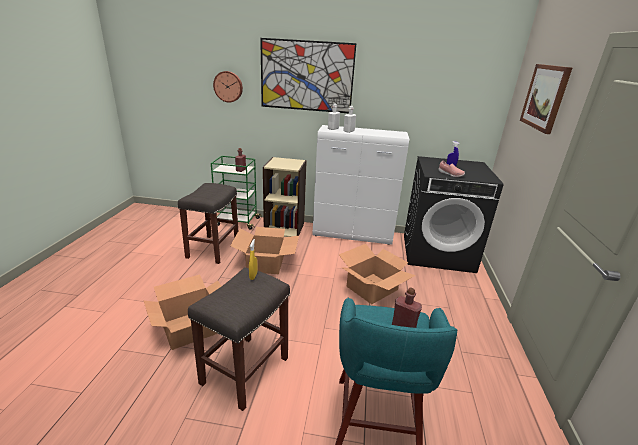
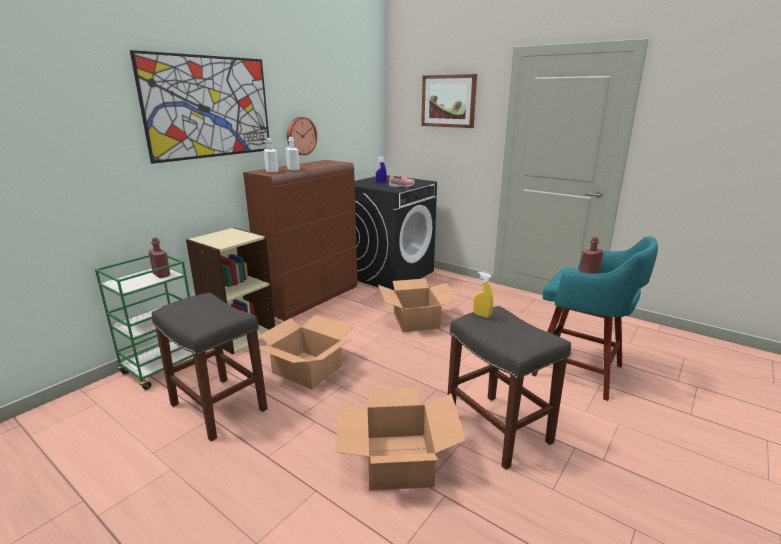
camera: 60 degrees left, 5 degrees down
(228, 86) = (82, 139): wall clock -> wall clock (300, 136)
(353, 235) = (311, 299): white cabinet -> brown cabinet

